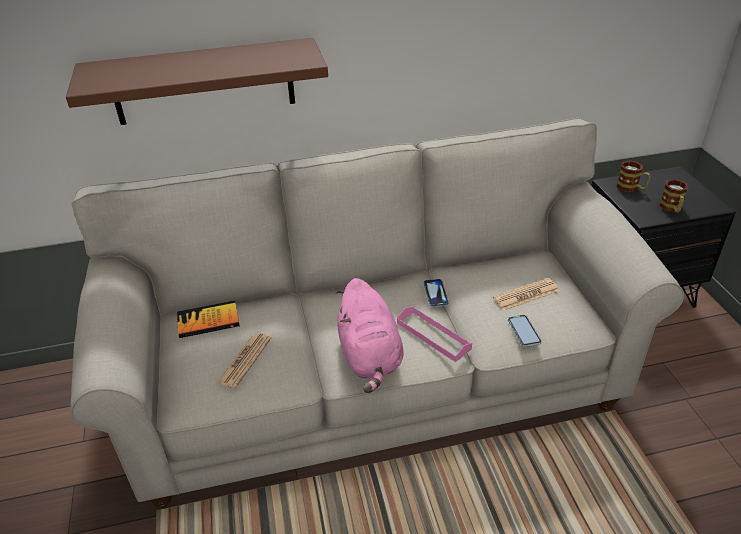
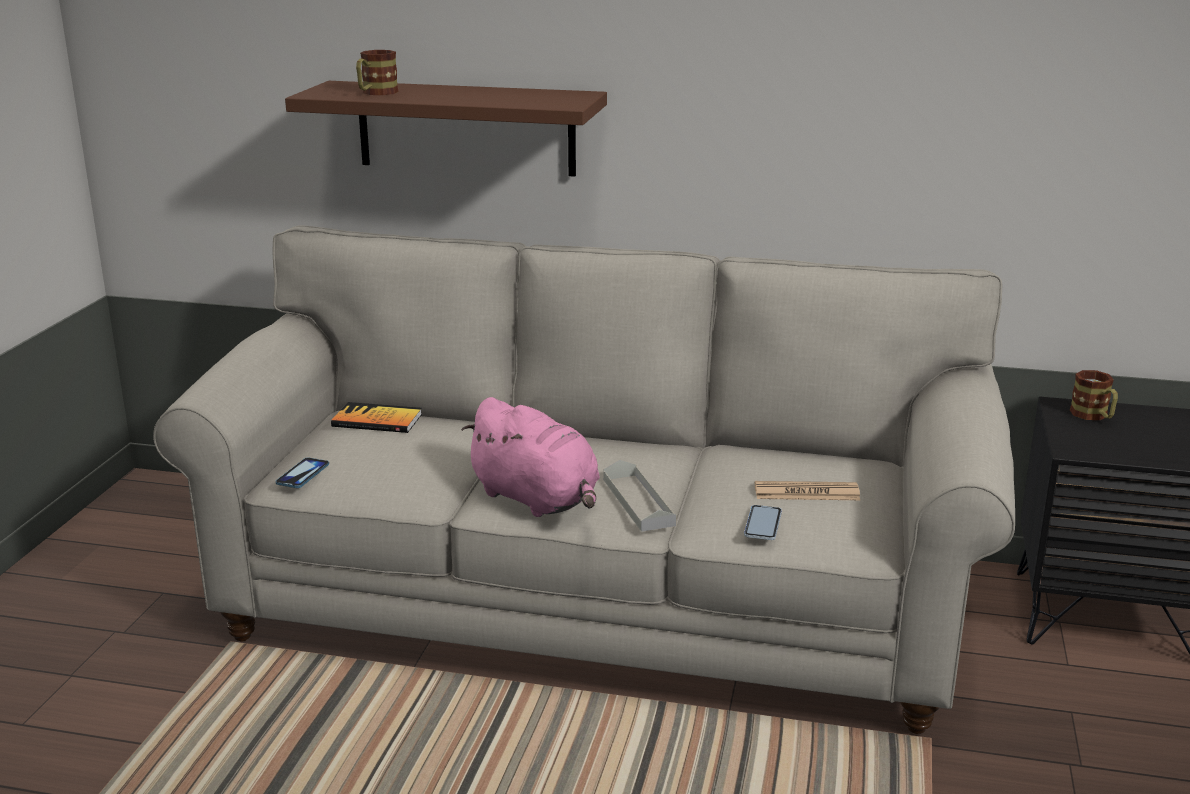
camera: 25 degrees right, 15 degrees down
(245, 360) = (384, 462): newspaper -> none
(370, 356) = (537, 499): pink plush toy -> pink plush toy turned 60 degrees counterclockwise
(433, 336) = (638, 502): pink tray -> grey tray
(435, 293) = (684, 465): phone -> phone (303, 474)
(672, 208) = (1135, 450): mug -> mug (375, 93)

